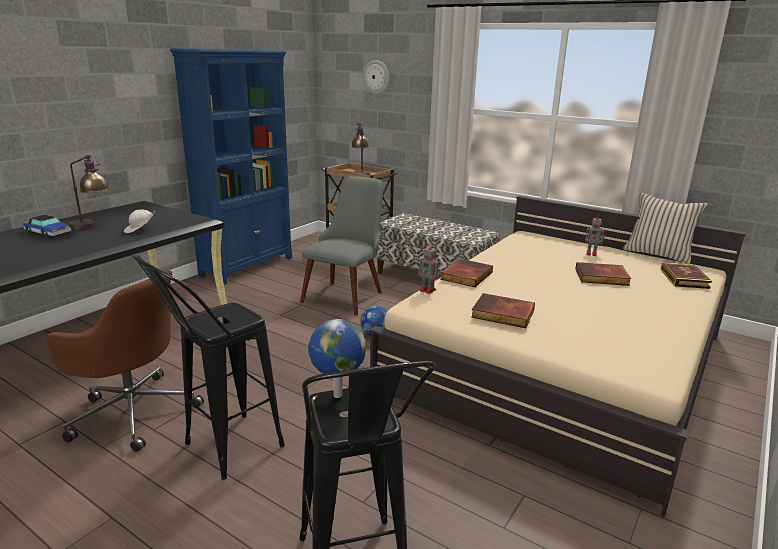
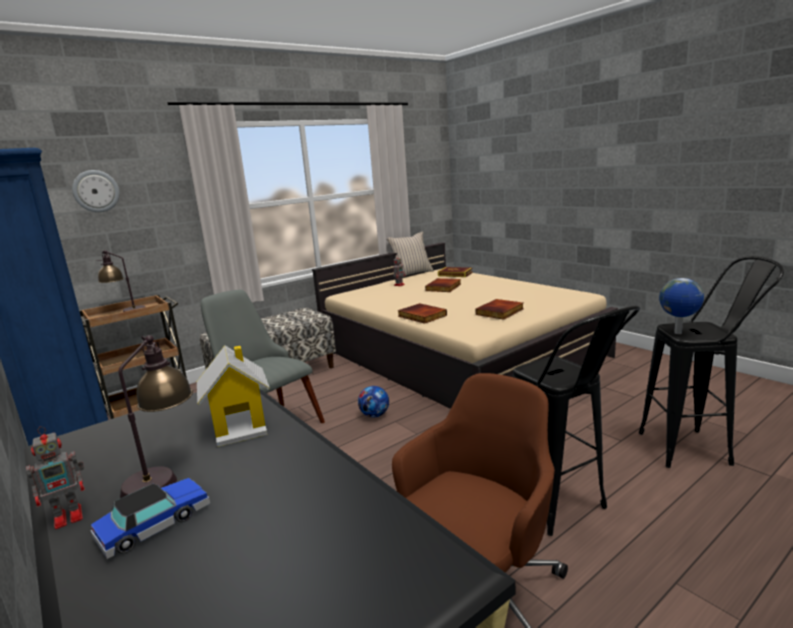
camera: 70 degrees left, 5 degrees down
(140, 230) = (240, 425): white cap -> toy house
(428, 290) = (446, 328): toy robot -> toy robot (70, 516)

